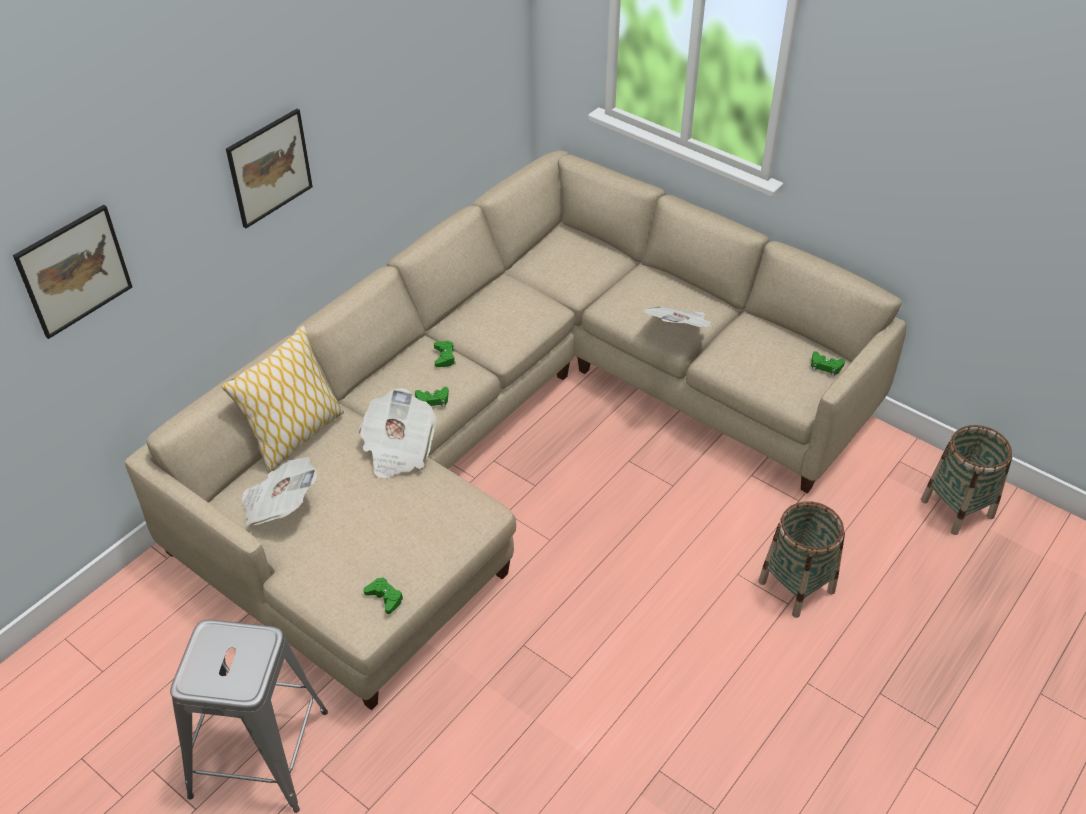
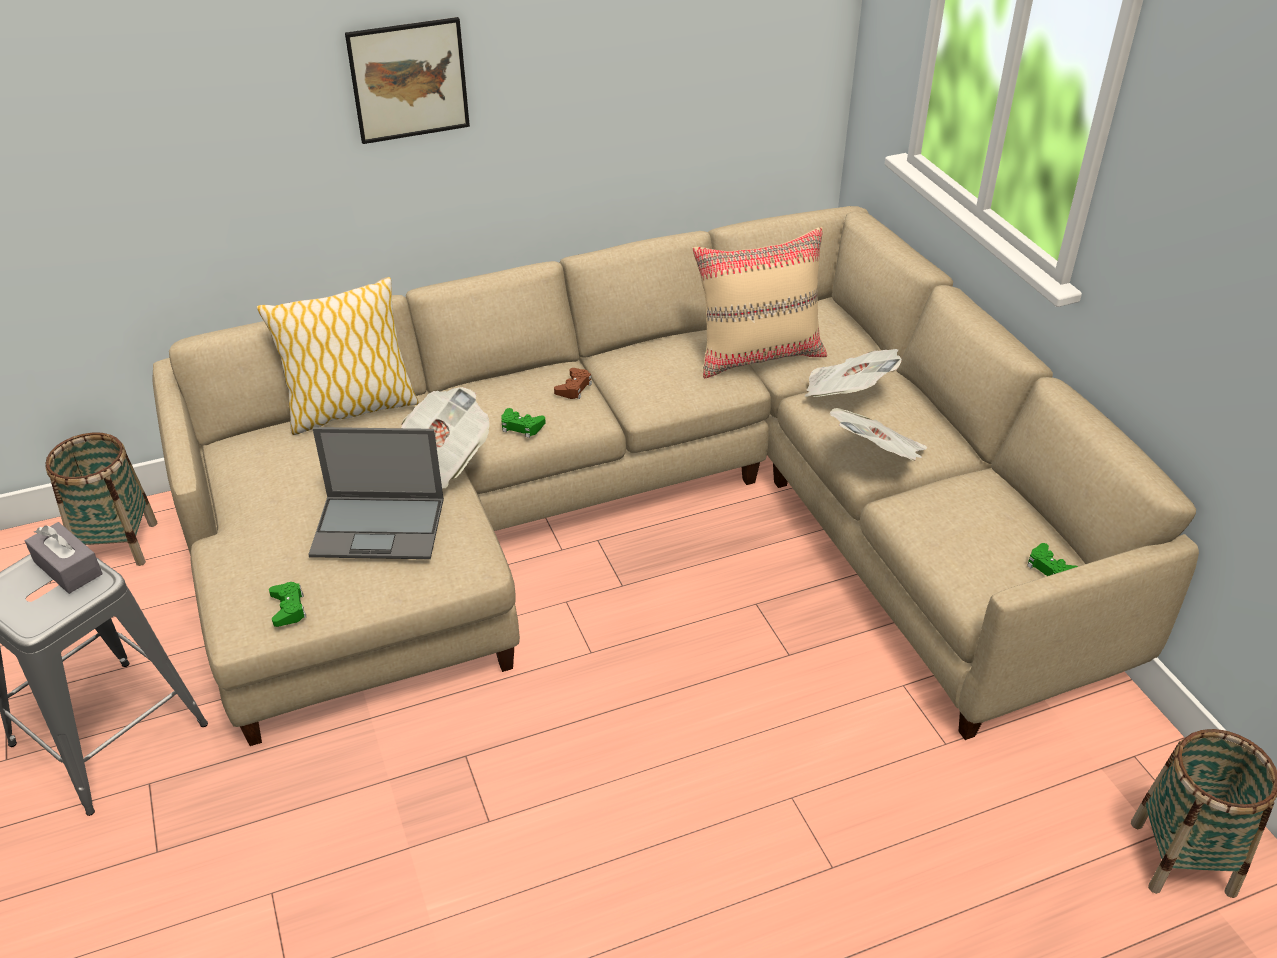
camera: 30 degrees right, 5 degrees down
(74, 271) = (113, 109): picture -> none
(230, 639) = (68, 568): none -> grey tissue box
(280, 505) = (273, 470): newspaper -> newspaper (847, 393)
(400, 513) = (380, 527): none -> laptop
(444, 357) = (574, 388): green game controller -> brown game controller
(549, 285) = (758, 355): none -> beige pillow
(796, 586) = (860, 850): basket -> basket (118, 544)

